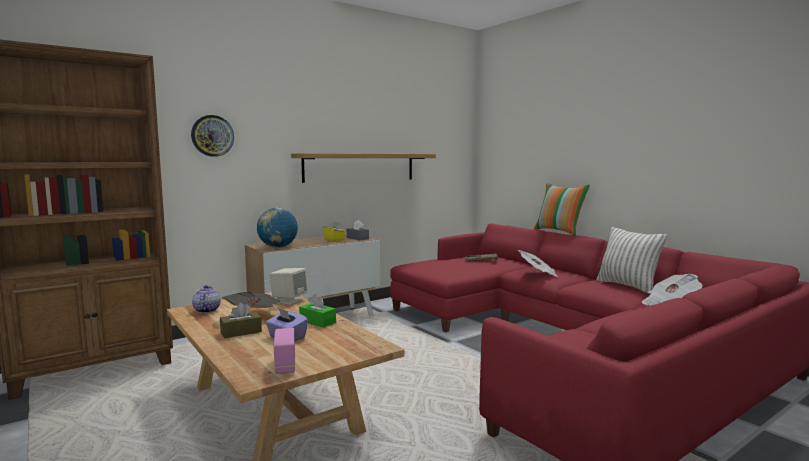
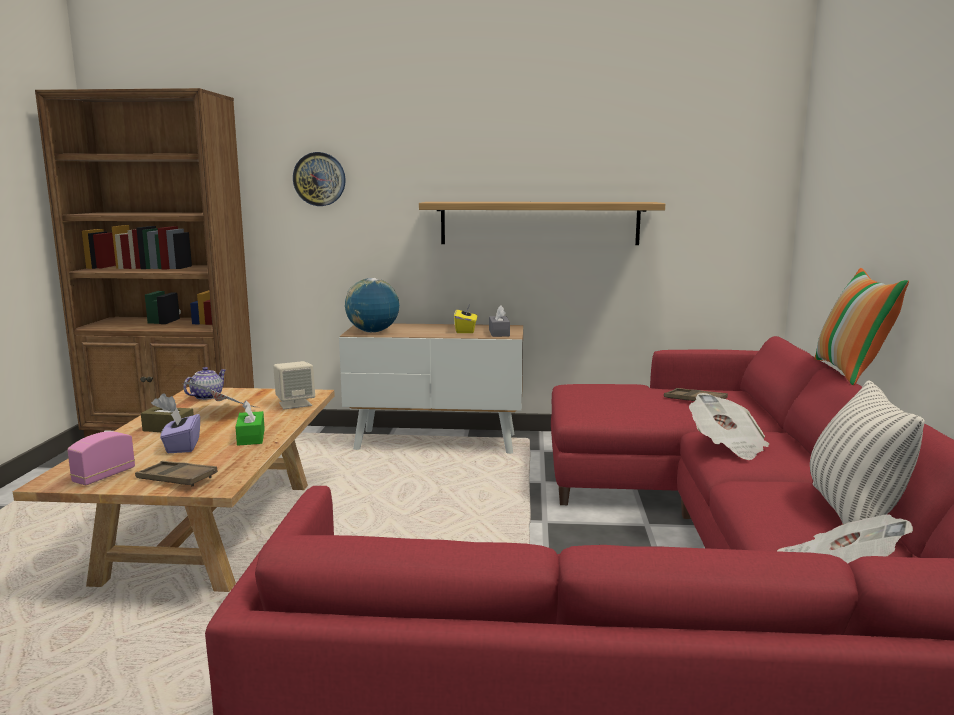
camera: 40 degrees right, 5 degrees up
(342, 352) = (176, 479): none -> brown tray

